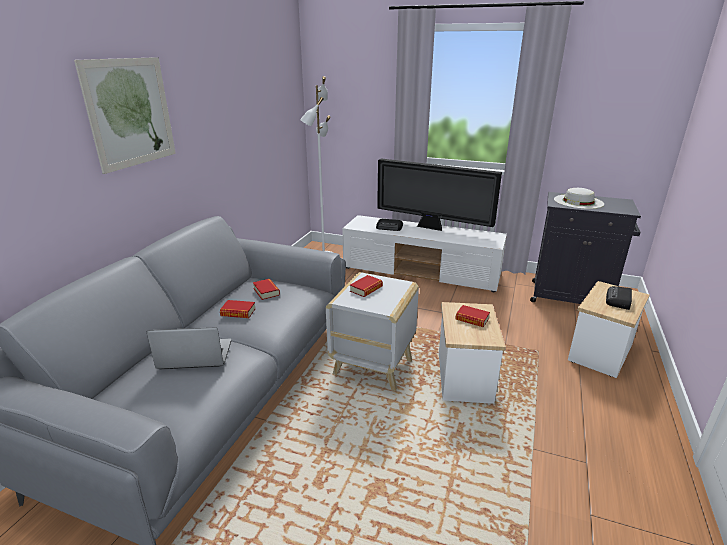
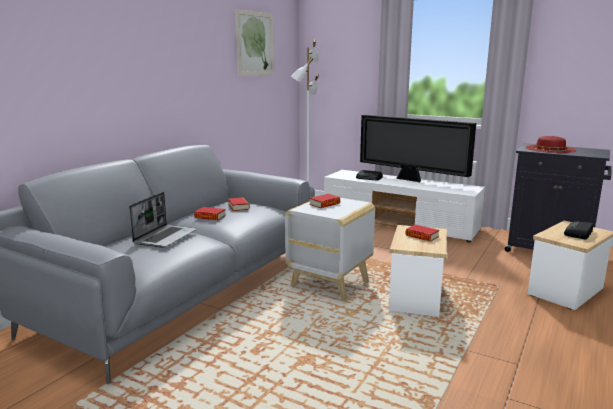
camera: 10 degrees right, 10 degrees down
(130, 113) = (143, 48): picture -> picture (255, 43)
(194, 356) = (165, 237): laptop -> laptop turned 105 degrees clockwise
(578, 201) = (550, 149): white hat -> red hat

